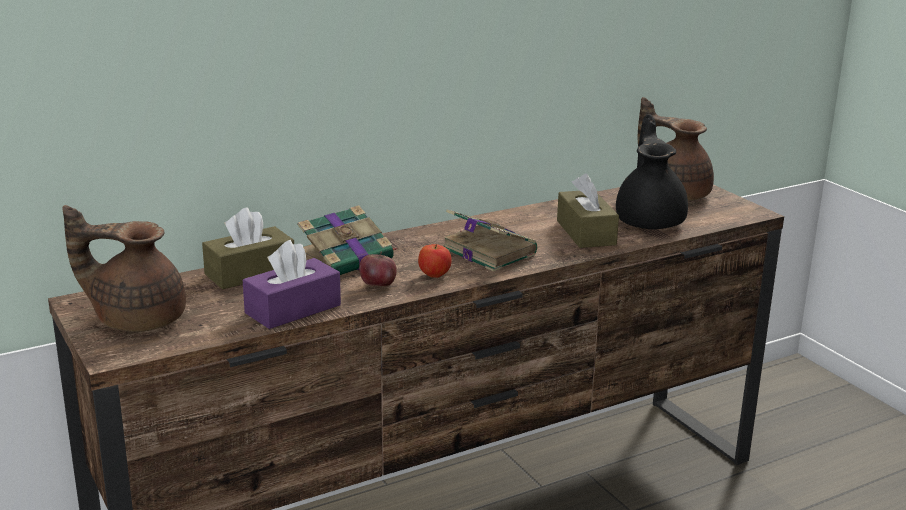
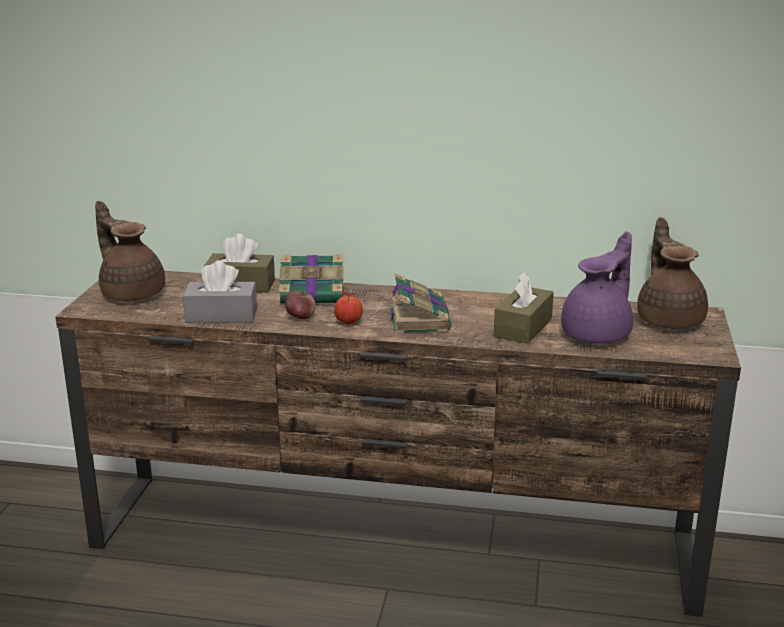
camera: 40 degrees right, 0 degrees up
(293, 309) = (221, 315): purple tissue box -> grey tissue box
(650, 221) = (598, 334): black teapot -> purple teapot

